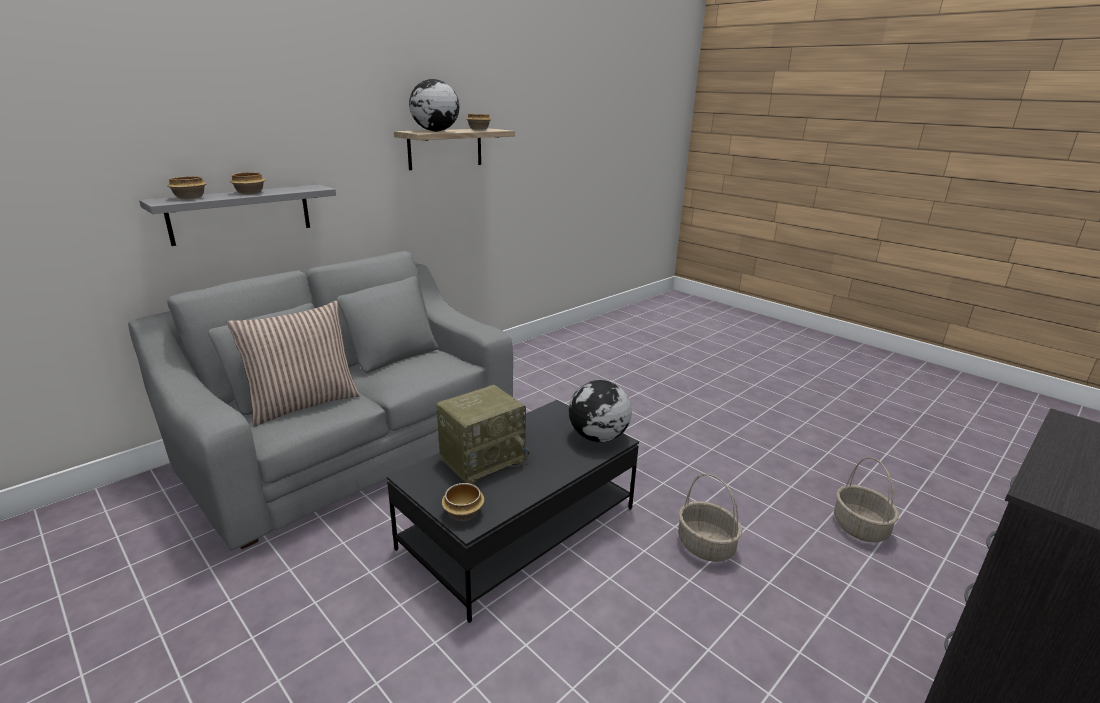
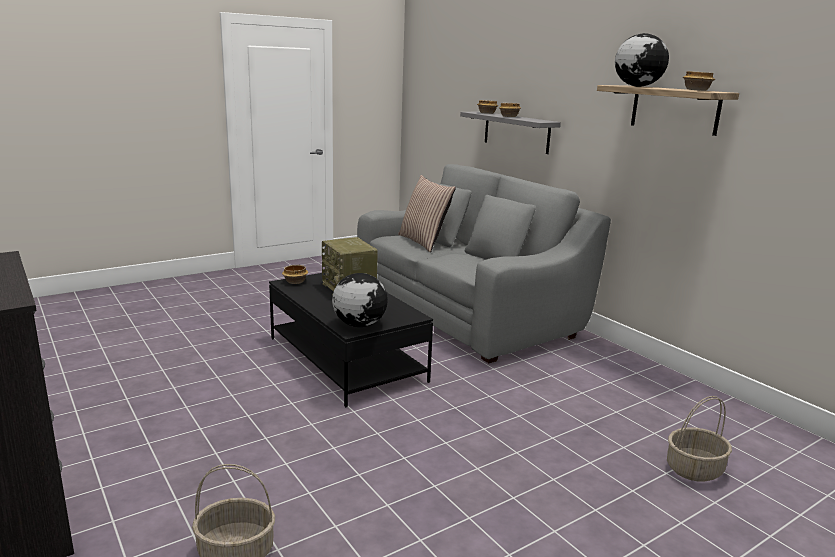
camera: 100 degrees right, 5 degrees down
(705, 545) = (278, 432): basket -> basket (694, 469)

